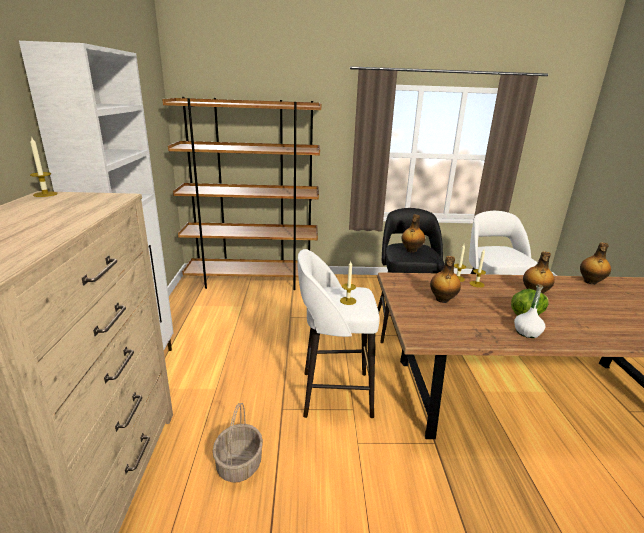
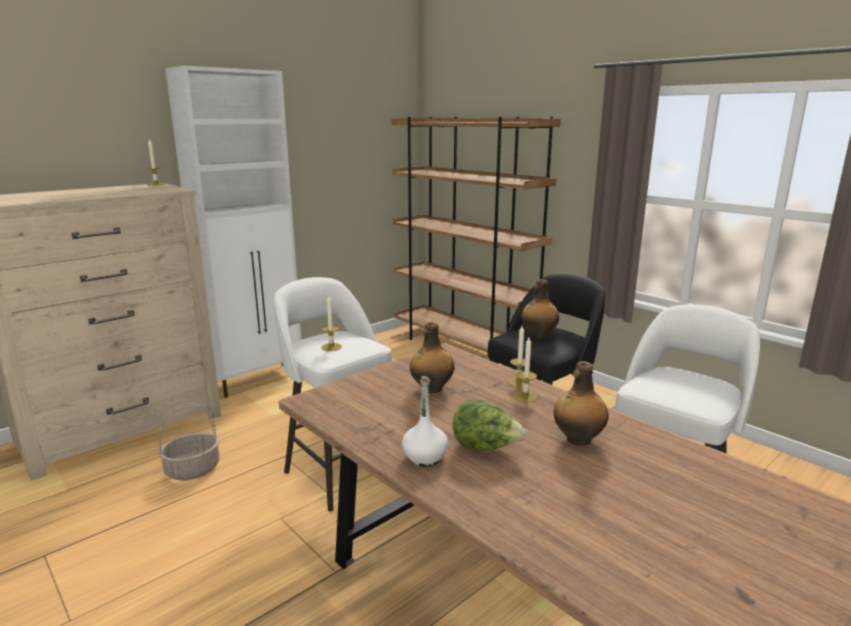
camera: 50 degrees right, 5 degrees down
(590, 282) = (750, 480): bottle -> none

